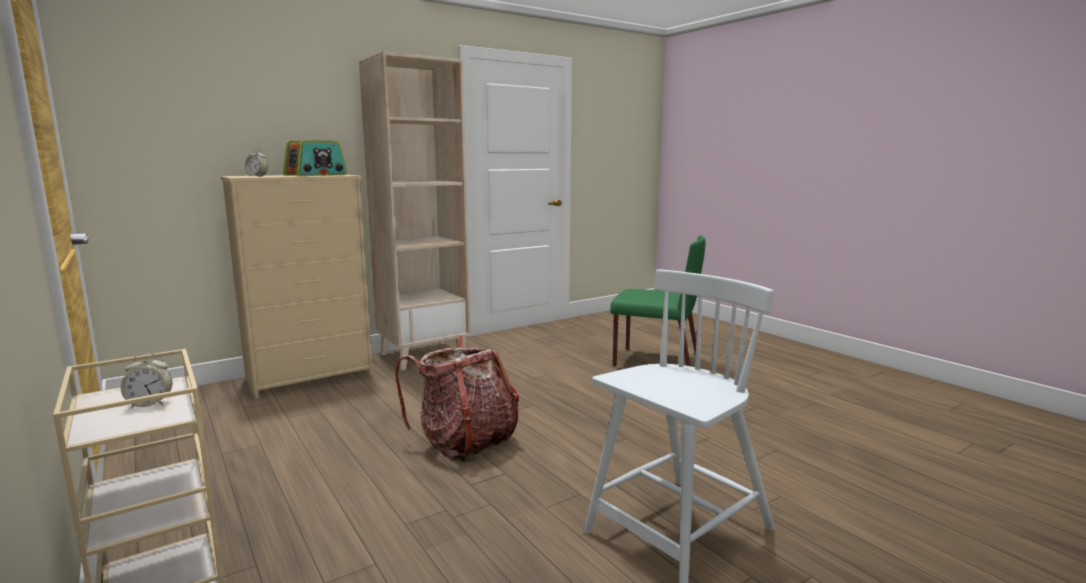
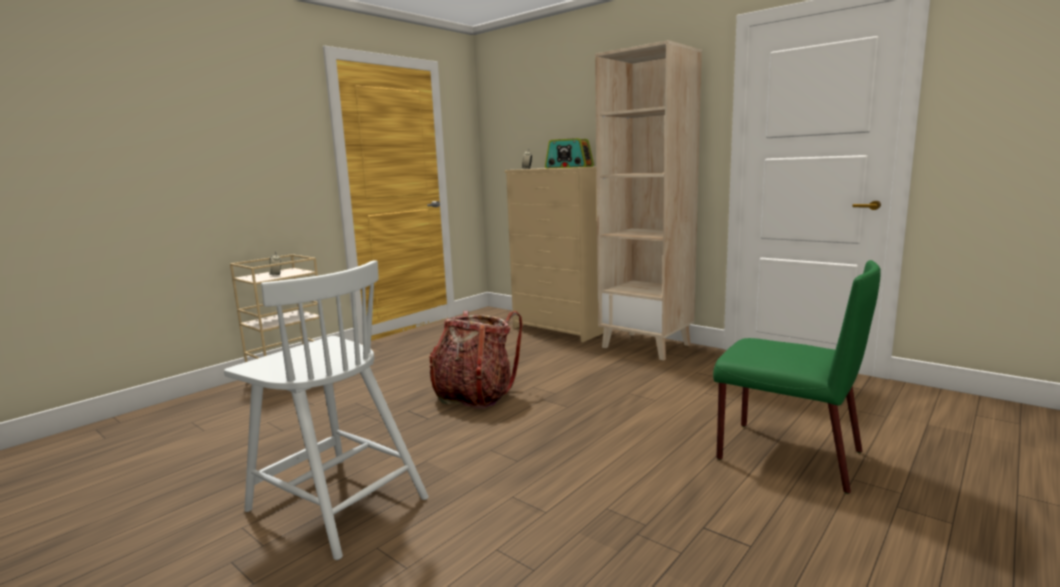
camera: 75 degrees right, 0 degrees up
(654, 361) = (786, 455): green chair -> green chair turned 60 degrees counterclockwise

